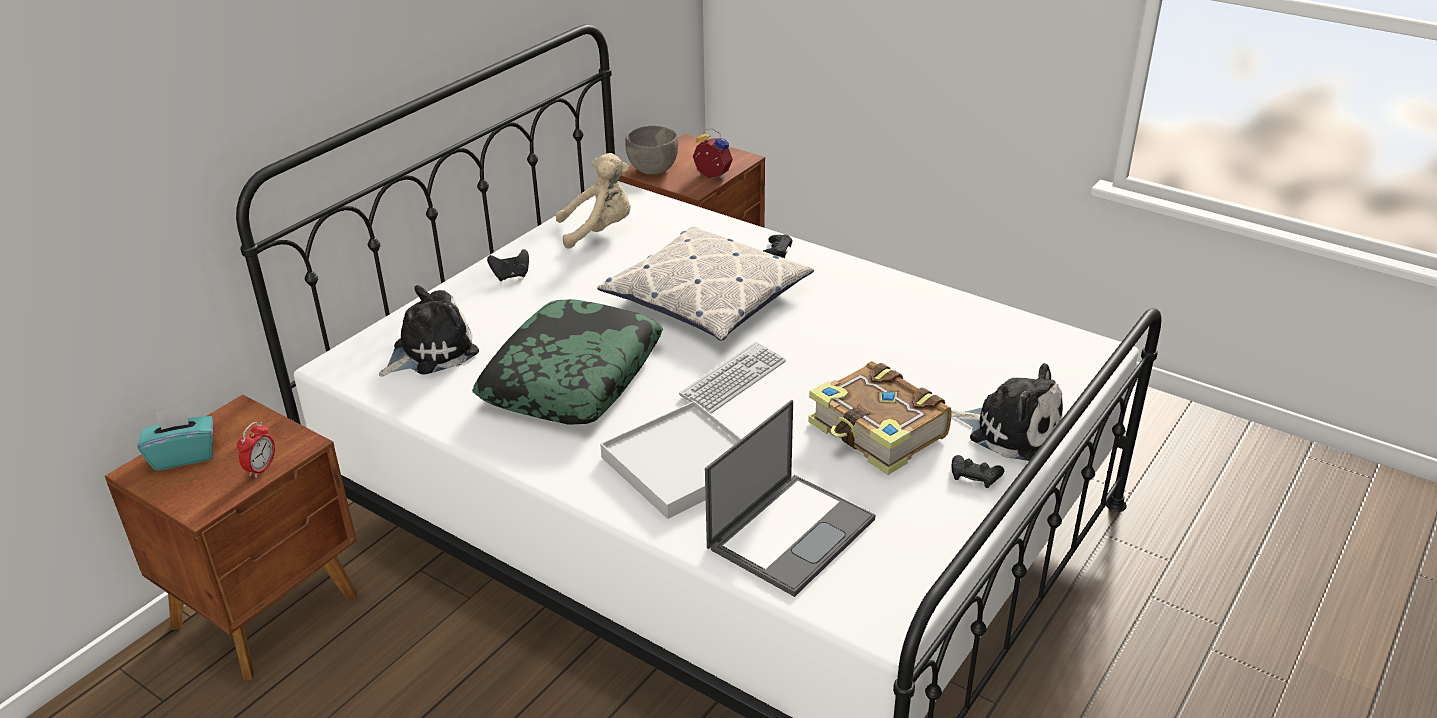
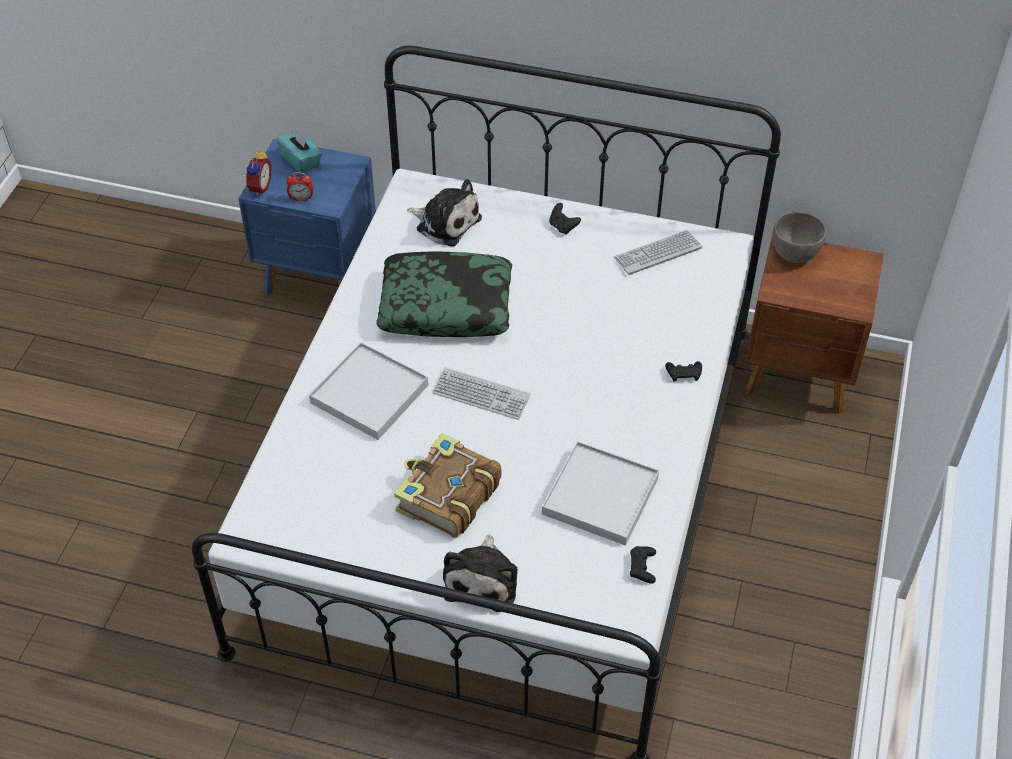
camera: 70 degrees right, 15 degrees up
(269, 611) = (321, 276): brown nightstand -> blue nightstand
(599, 231) = (657, 253): beige plush toy -> keyboard
(706, 297) = (588, 348): pillow -> none
(711, 176) = (807, 296): alarm clock -> alarm clock (258, 187)
(792, 532) = (318, 471): laptop -> none
(918, 331) = (600, 496): none -> white tray
(975, 476) = (415, 565): black game controller -> black game controller (642, 567)

